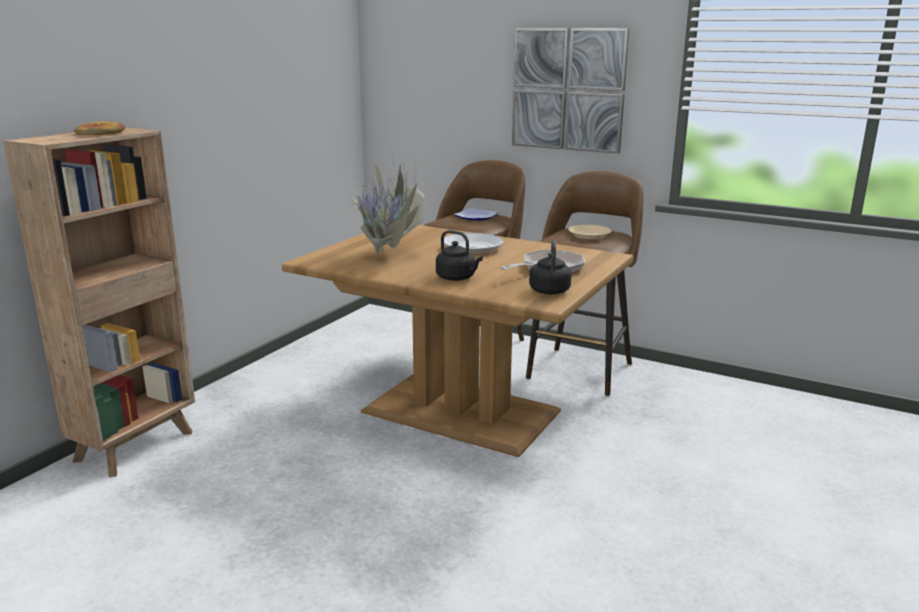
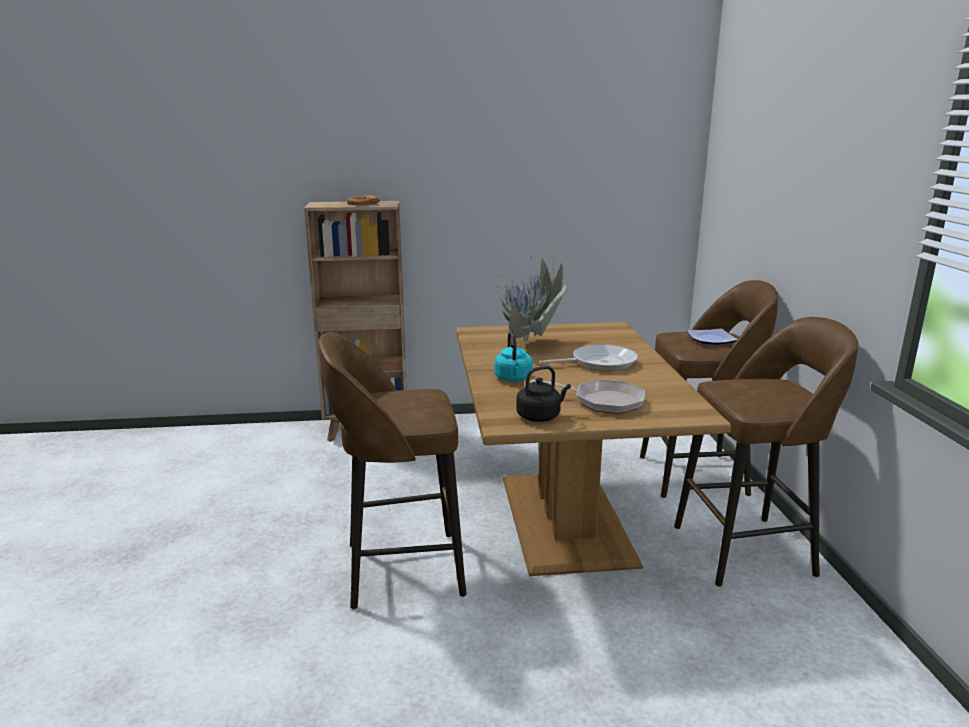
camera: 55 degrees right, 0 degrees up
(433, 515) = (399, 569): none -> brown stool
(457, 278) = (513, 379): black kettle -> turquoise kettle
(568, 90) = (830, 211): picture -> none
(589, 235) = (763, 392): beige plate -> none

